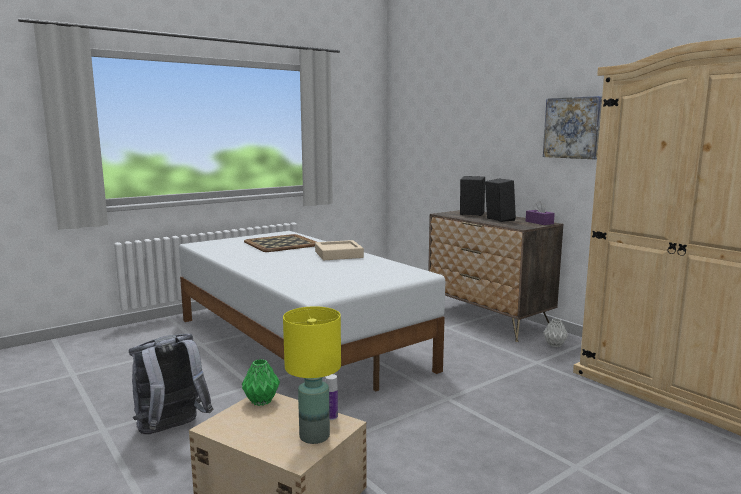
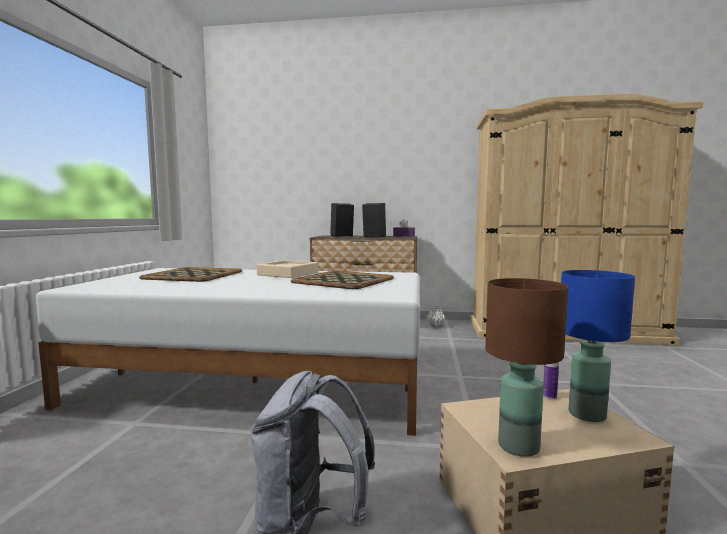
camera: 45 degrees left, 5 degrees down
(228, 425) = (519, 446): none -> brown table lamp
(262, 401) = (475, 412): green vase -> none
(313, 436) = (586, 414): yellow table lamp -> blue table lamp
(344, 271) = (342, 280): none -> tray
(572, 128) = (419, 163): picture -> none

